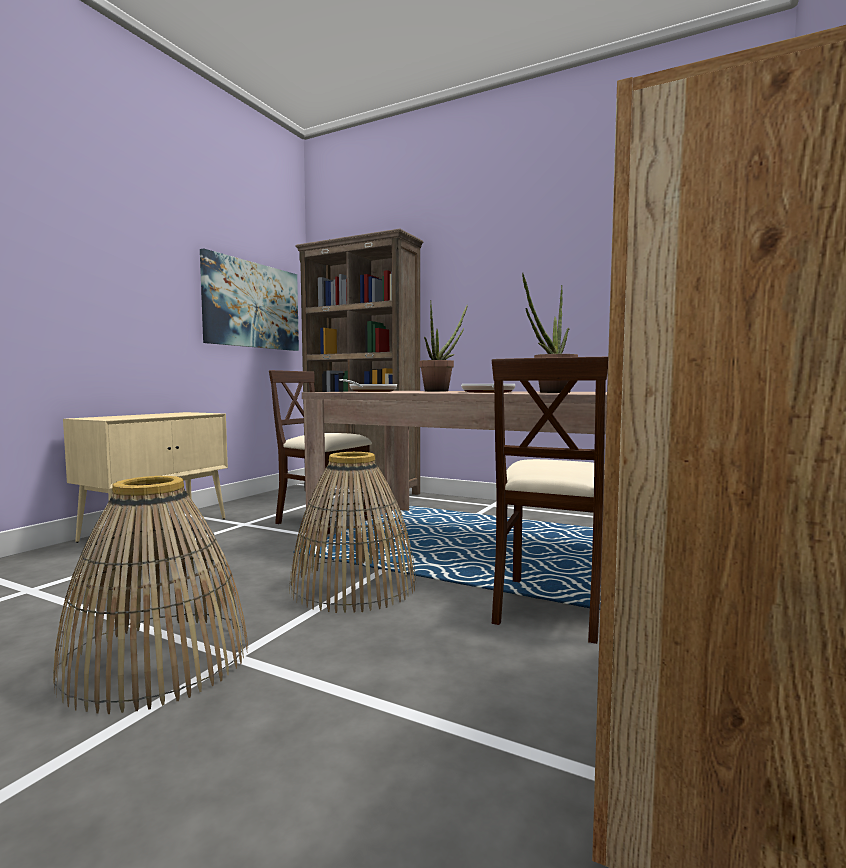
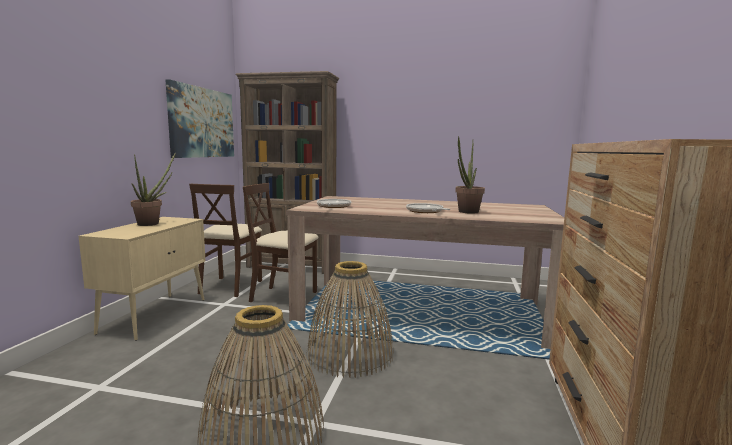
camera: 15 degrees left, 5 degrees up
(441, 391) = (375, 202): potted plant -> potted plant (152, 223)
(554, 607) = (484, 356): beige chair -> beige chair (230, 286)

